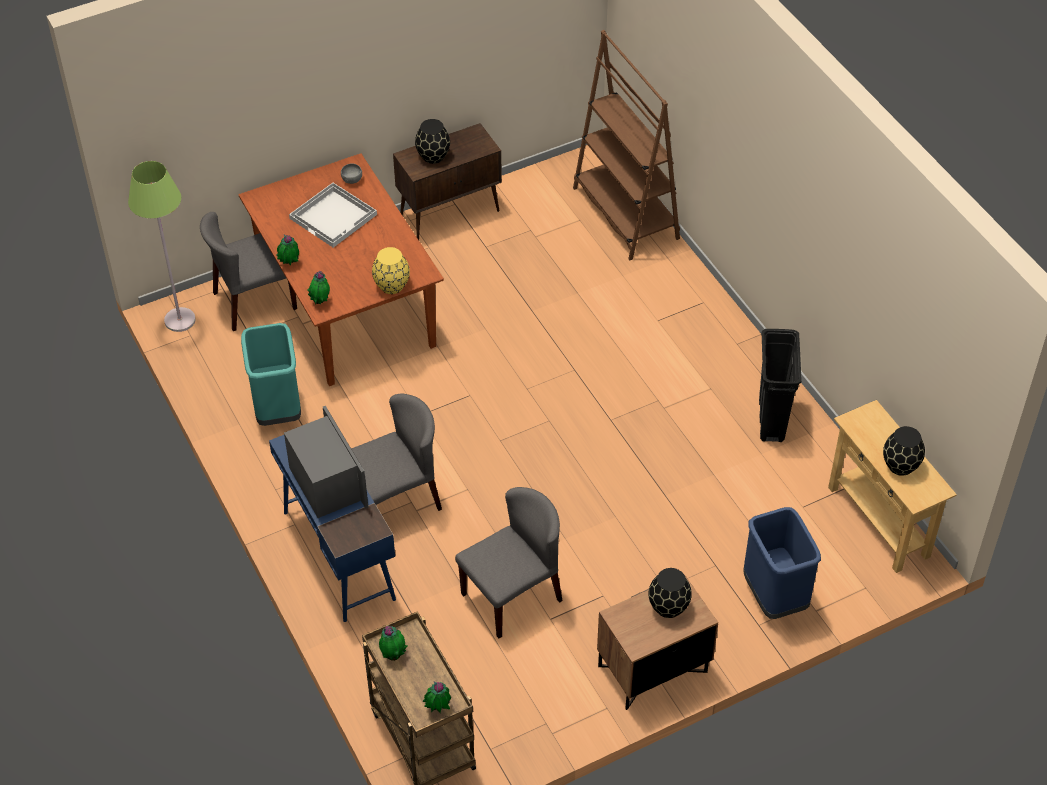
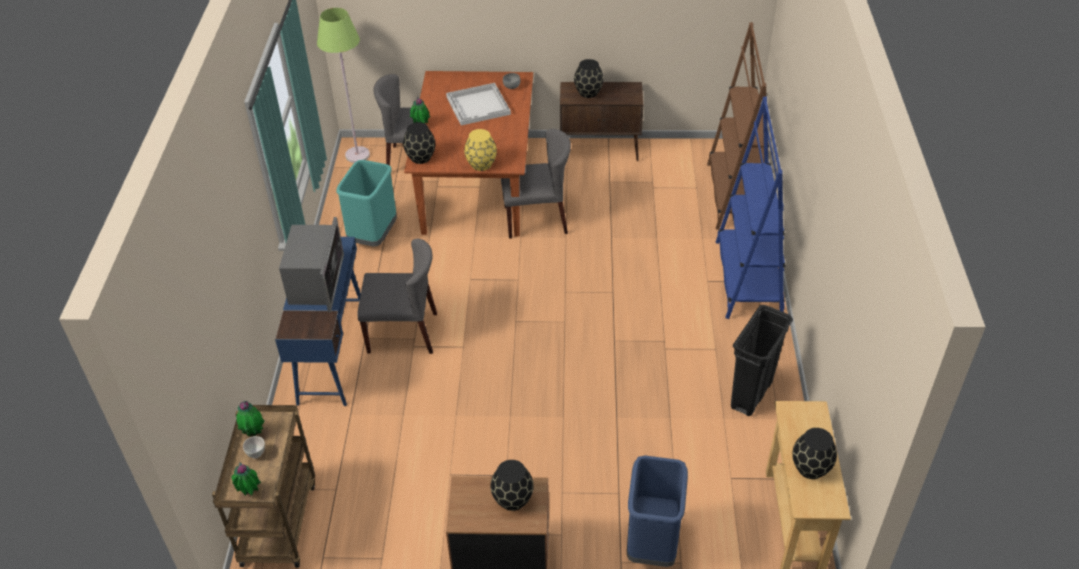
camera: 30 degrees right, 5 degrees down
(320, 302) = (421, 158): potted plant -> black vase
(413, 673) = (256, 453): none -> white bowl
(512, 596) = (434, 442): grey chair -> grey chair (536, 219)
(694, 302) = (748, 278): none -> blue bookcase

